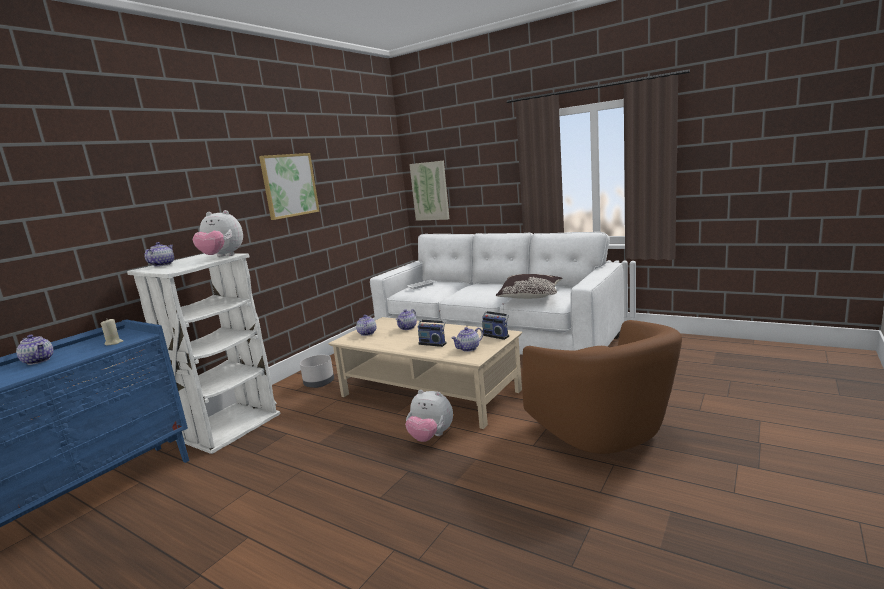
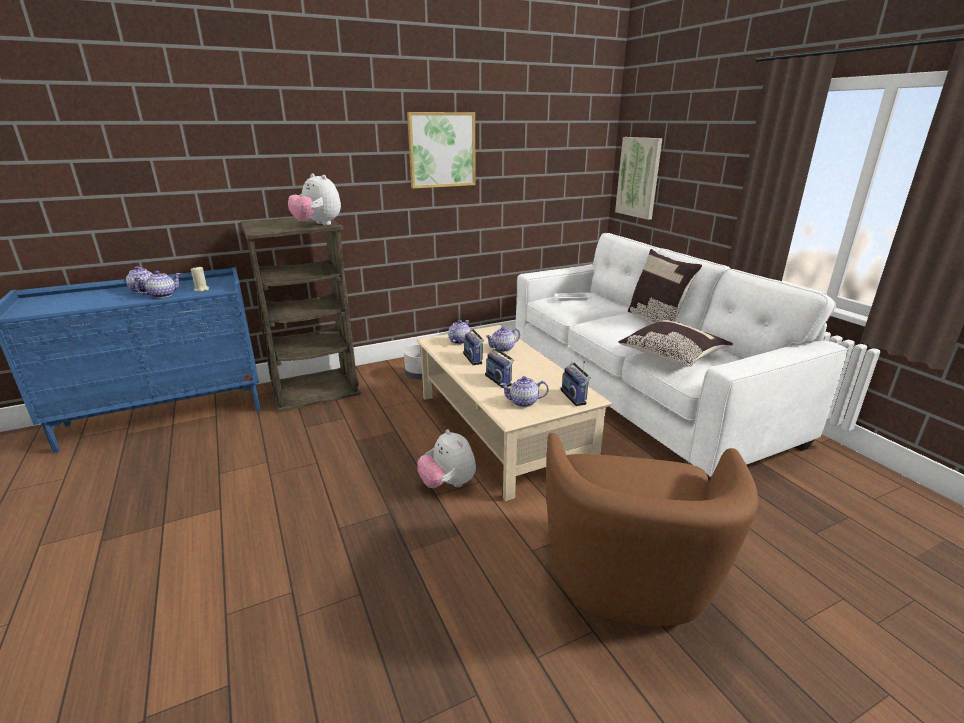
camera: 30 degrees right, 10 degrees up
(162, 265) = (270, 221): teapot -> teapot (162, 295)
(228, 426) = (315, 389): white bookcase -> brown bookcase
(395, 338) = (474, 358): none -> radio
(494, 283) = (656, 321): none -> pillow

